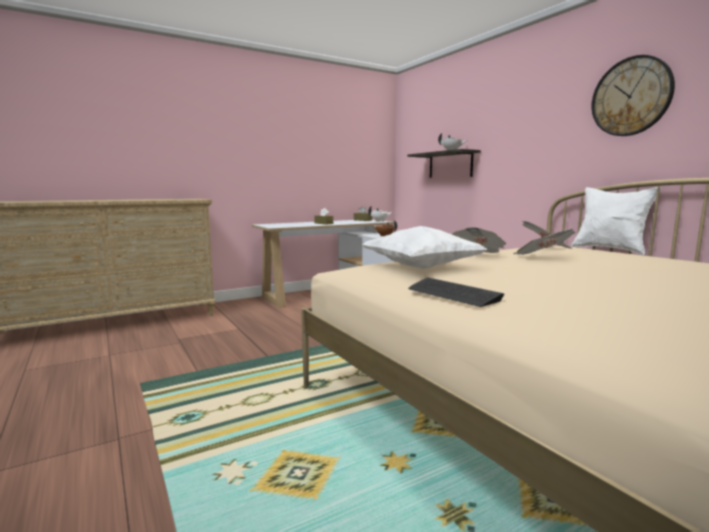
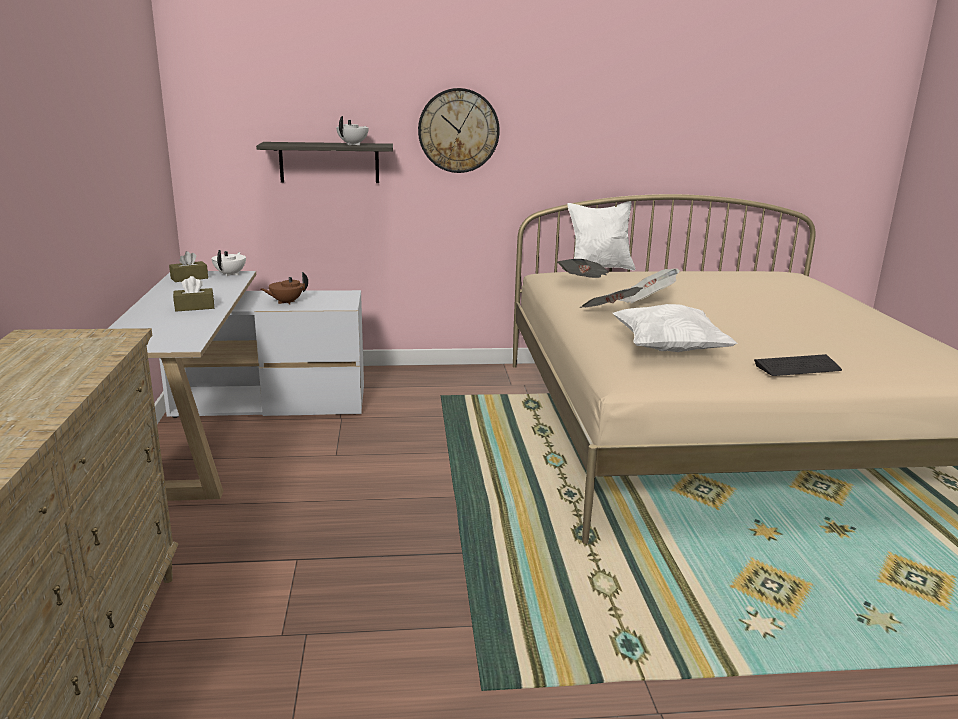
camera: 65 degrees left, 10 degrees up
(631, 96) = (600, 104): wall clock -> wall clock (458, 130)

